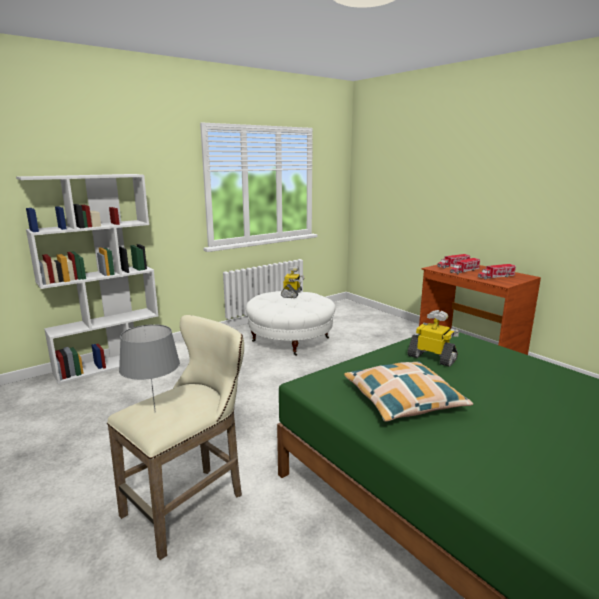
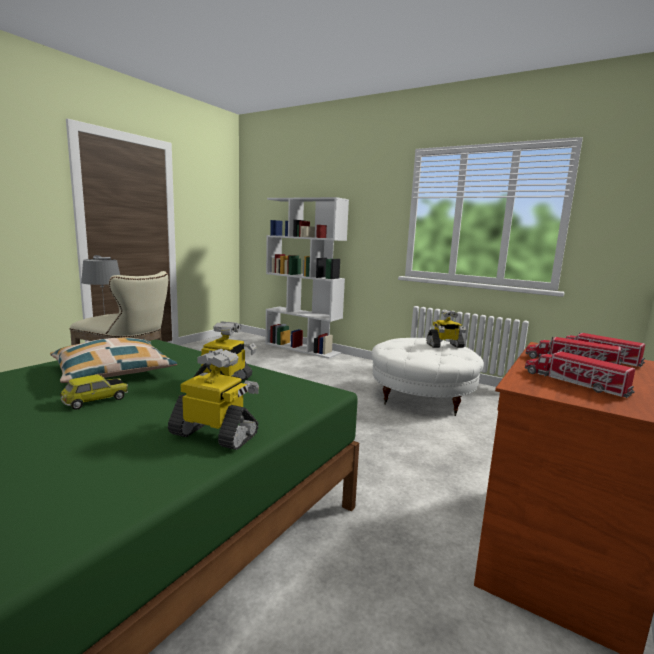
camera: 70 degrees right, 5 degrees down
(475, 402) = (95, 400): none -> toy car
(518, 364) = (216, 434): none -> toy robot

